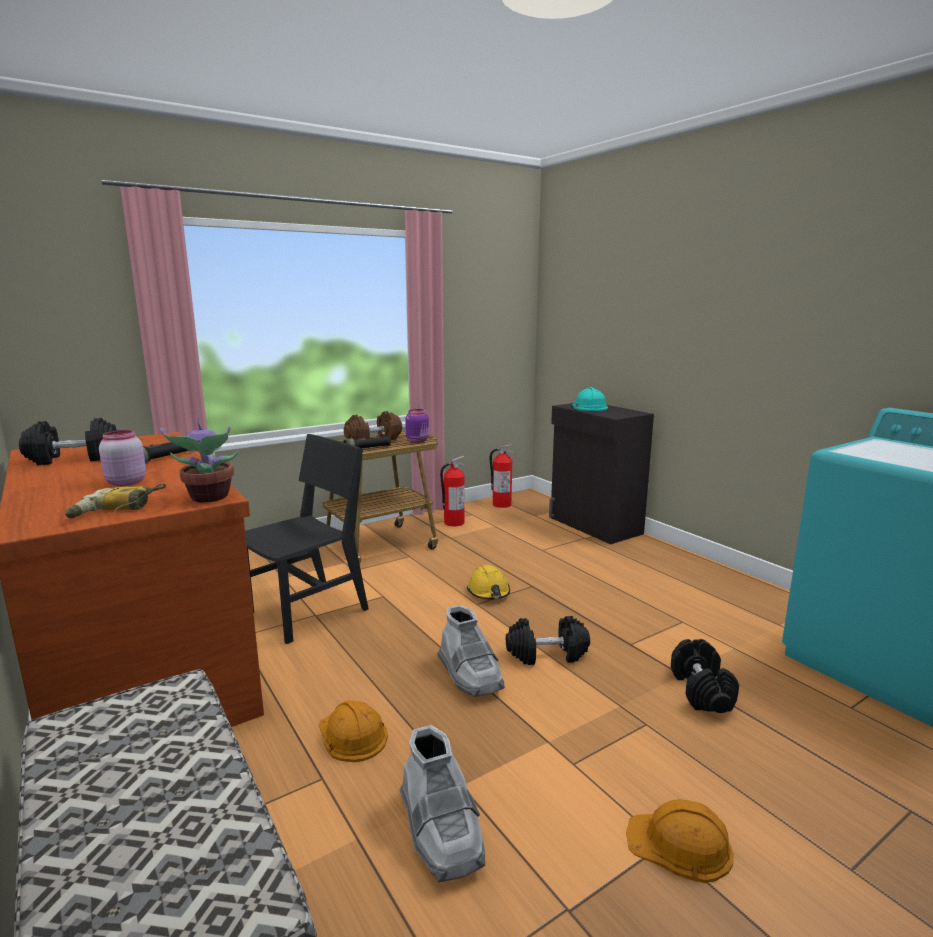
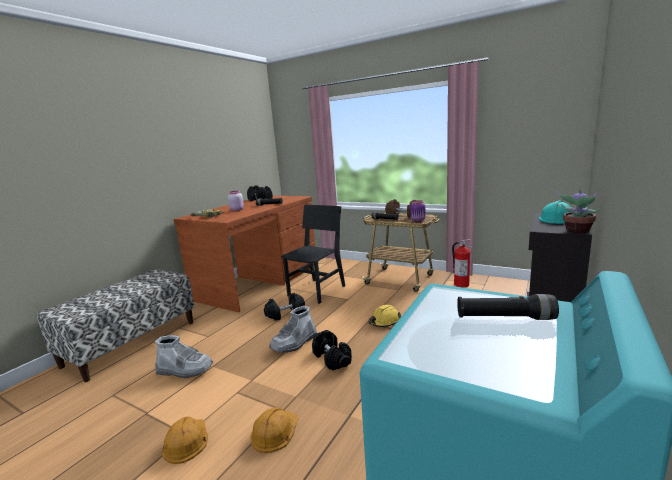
camera: 65 degrees right, 0 degrees up
(209, 498) = (225, 219): potted plant -> potted plant (576, 231)
(308, 611) = (317, 291): black chair -> black chair turned 75 degrees counterclockwise
(352, 735) = (235, 332): orange hard hat -> orange hard hat (275, 431)
(441, 830) = (185, 370): grey boot -> grey boot turned 120 degrees counterclockwise
(501, 504) = (519, 287): fire extinguisher -> none
(702, 691) = (334, 429): black dumbbell -> black dumbbell (285, 314)
(904, 450) = (504, 318): none -> black flashlight

